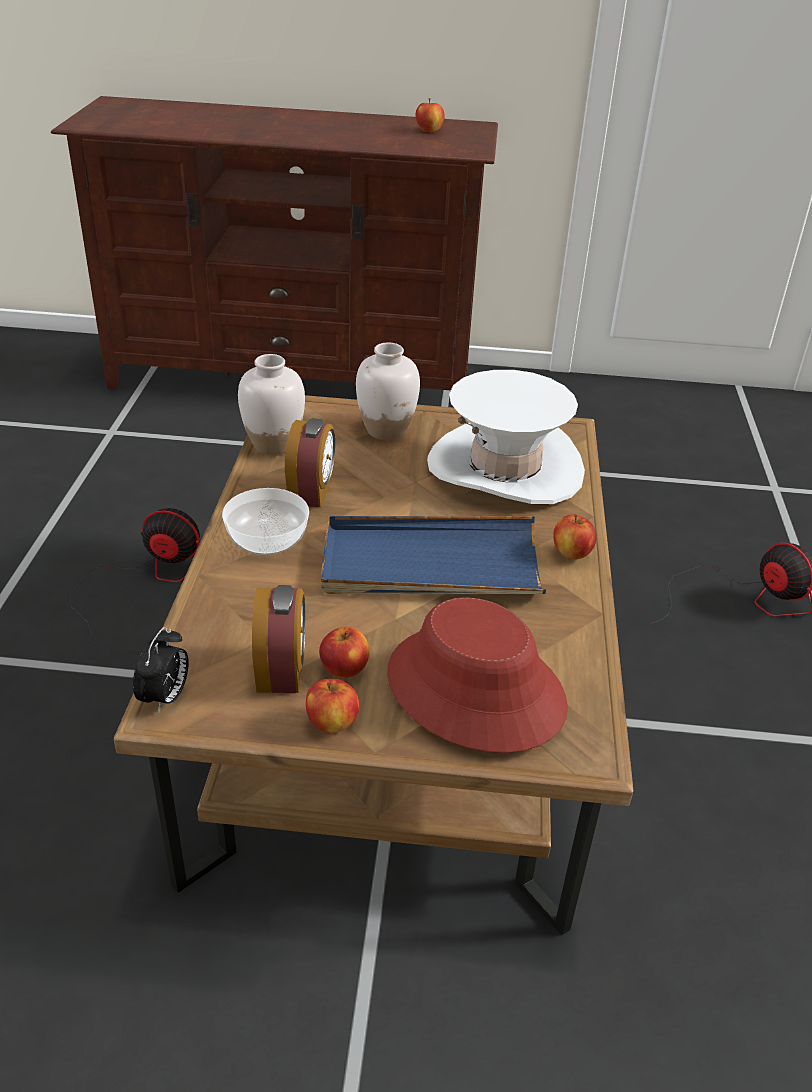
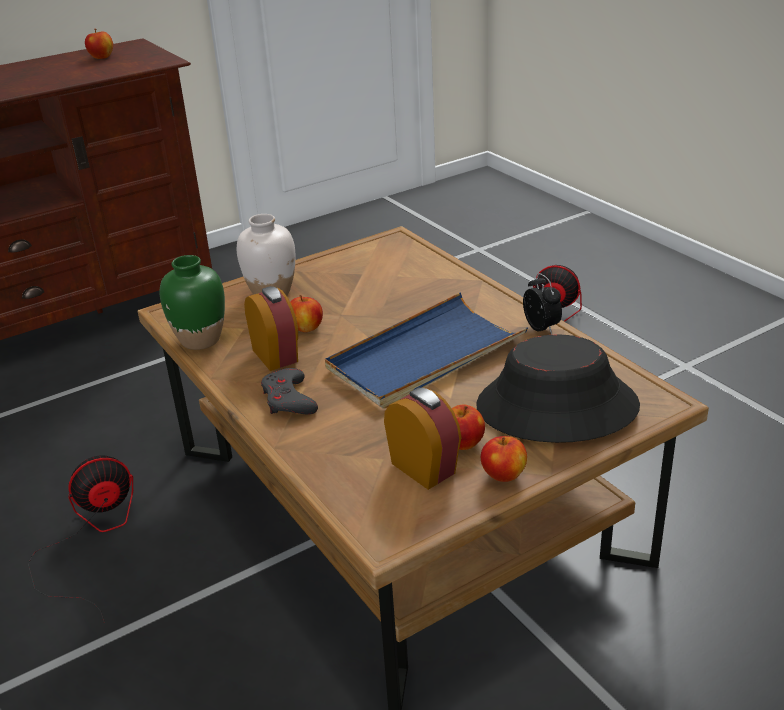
camera: 35 degrees left, 5 degrees down
(165, 697) = (373, 529): alarm clock -> alarm clock (542, 328)
(266, 538) = (289, 399): bowl -> grey game controller
(273, 444) = (200, 340): white vase -> green vase
(474, 689) = (556, 407): red hat -> black hat
(505, 467) = (388, 278): white hat -> none
(572, 553) = (501, 306): apple -> apple (306, 328)

